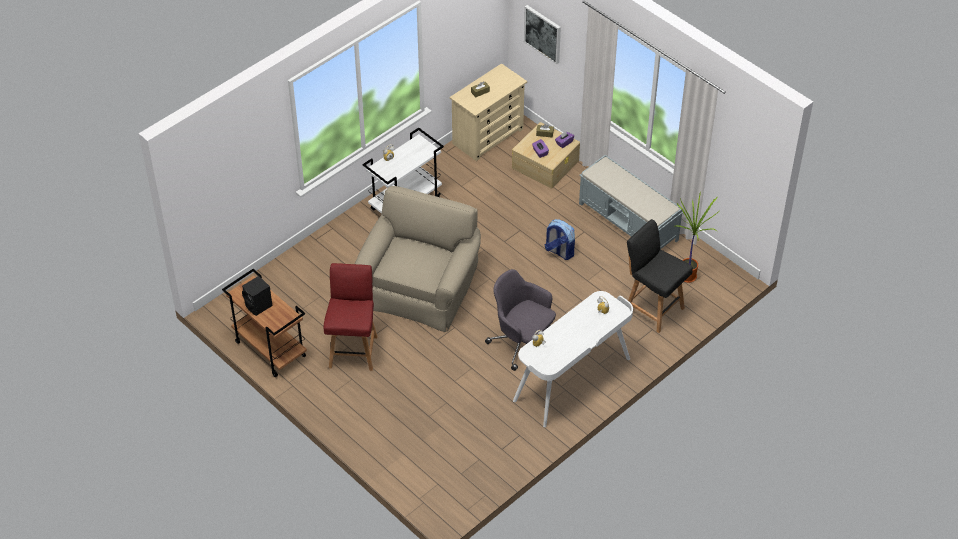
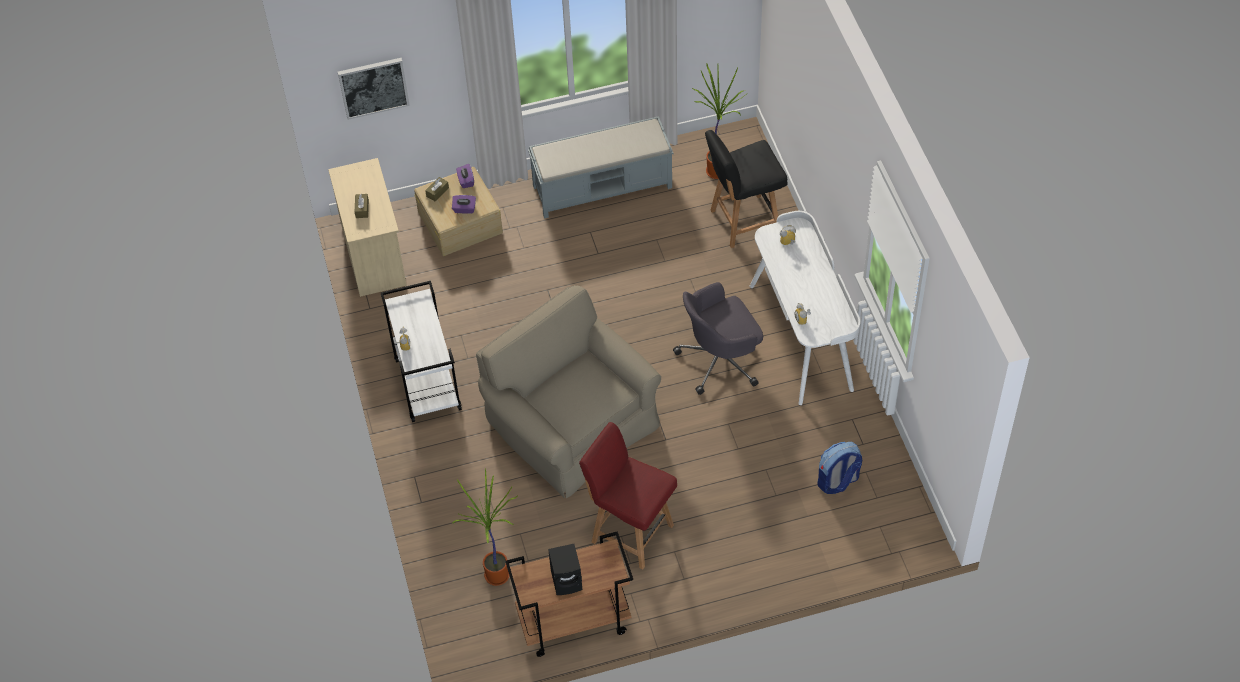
camera: 60 degrees left, 5 degrees up
(281, 298) = (496, 577): none -> potted plant
(559, 251) = (605, 268): backpack -> backpack (837, 481)

